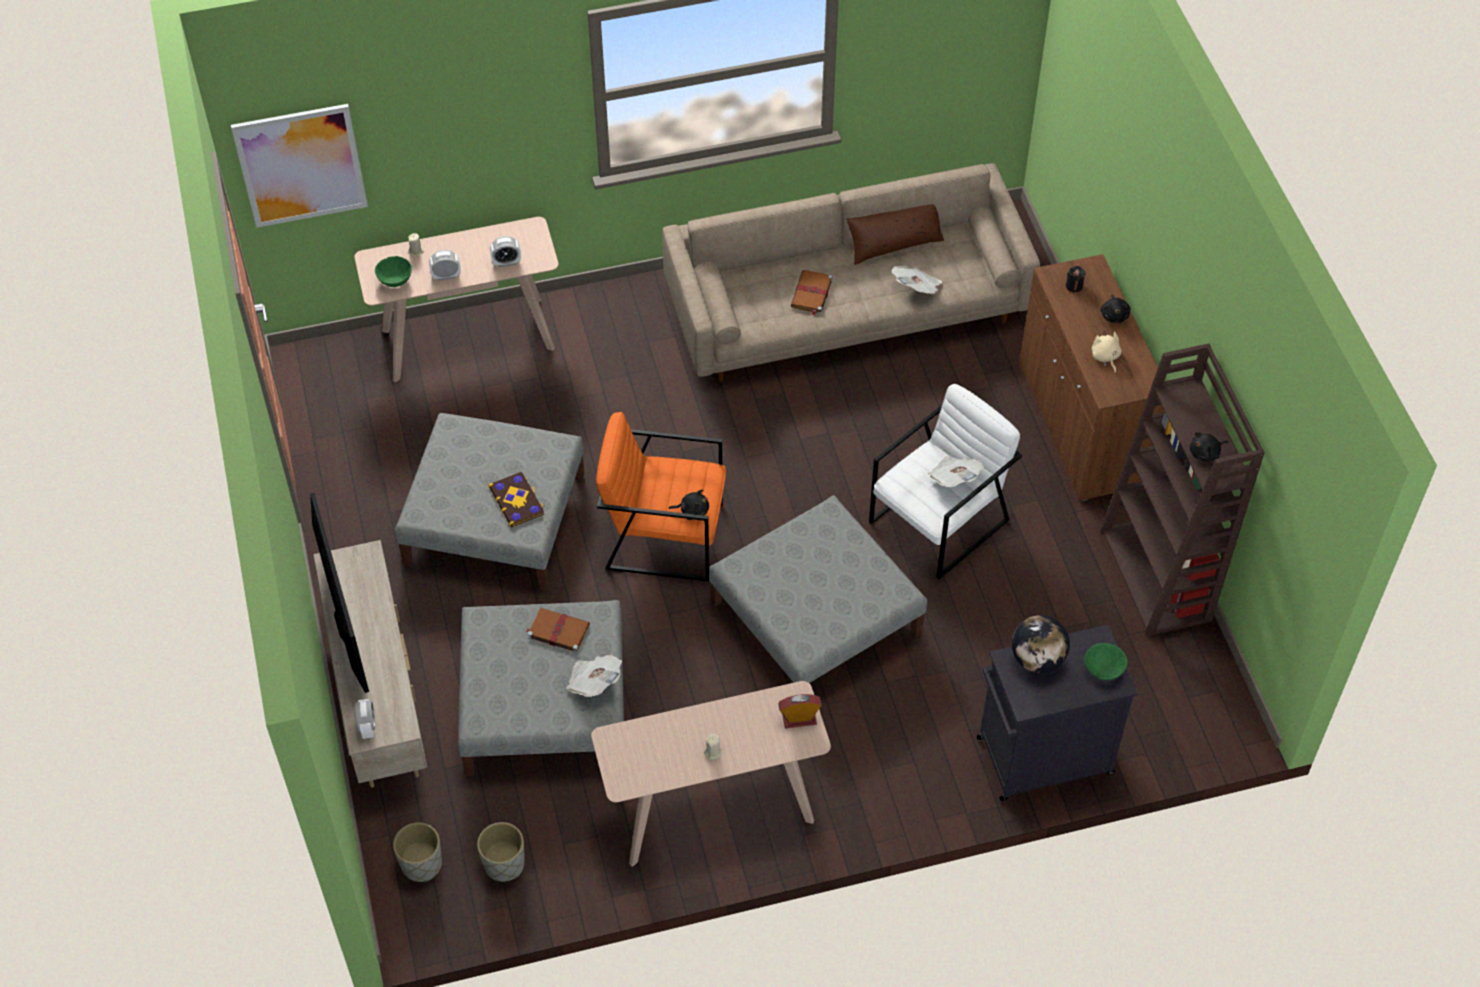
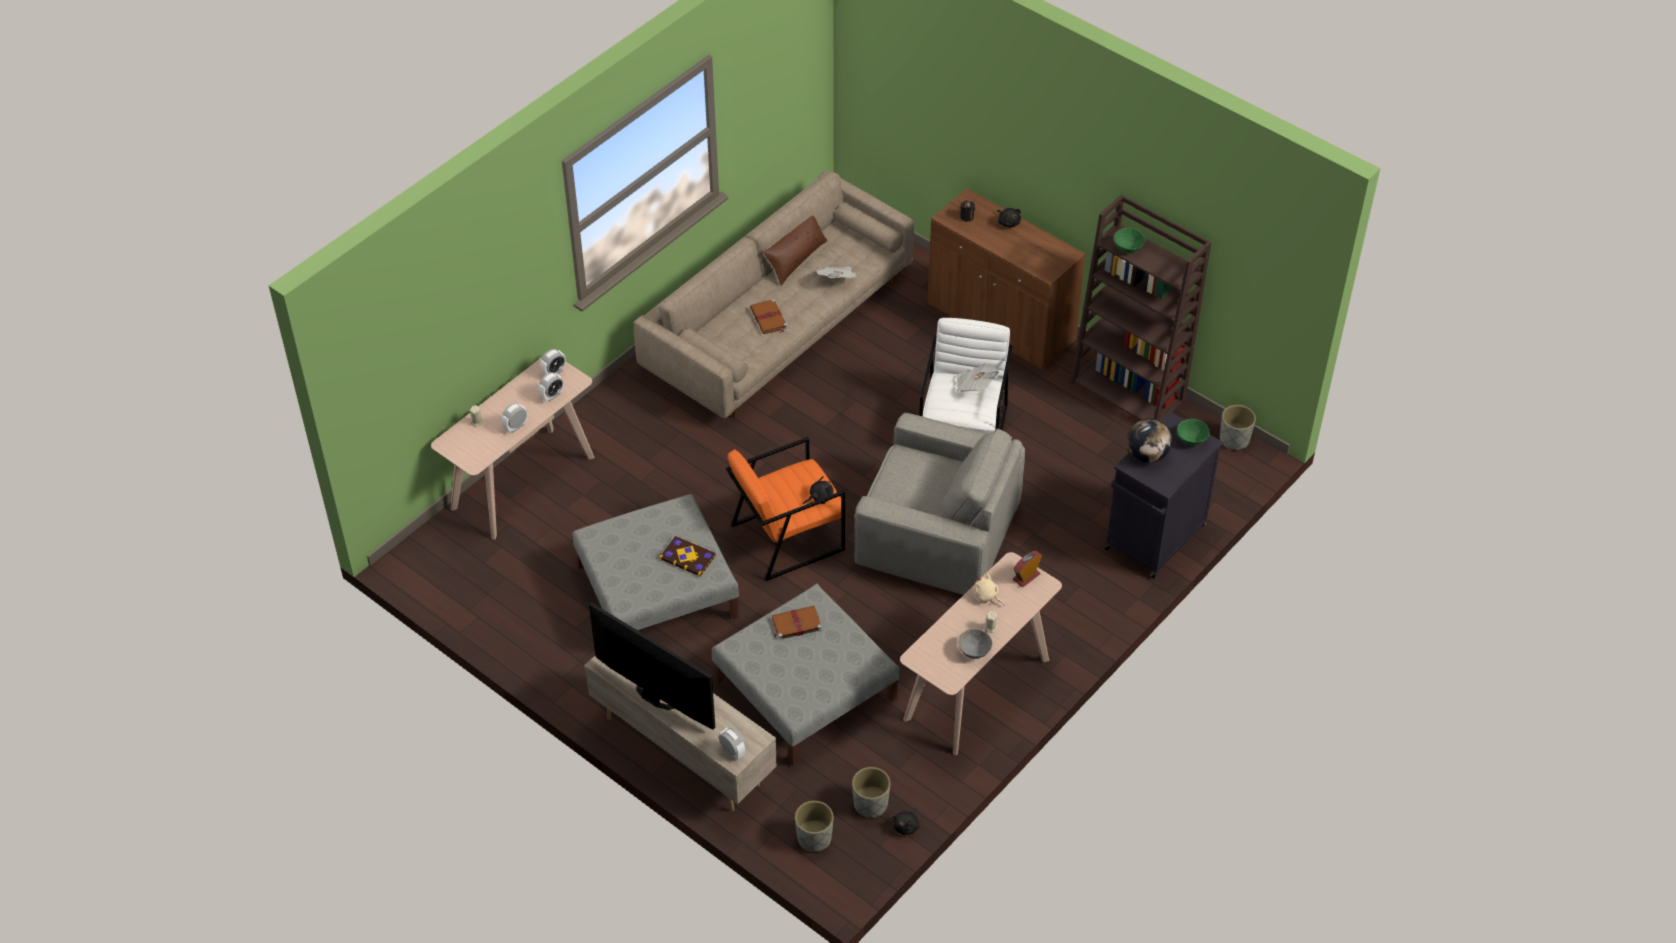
camera: 35 degrees left, 5 degrees down
(300, 165) = (387, 383): picture -> none
(395, 280) = (480, 448): green bowl -> green bowl (1128, 248)
(529, 239) = (554, 372): none -> alarm clock
(594, 682) = (851, 642): newspaper -> none
(674, 768) = (974, 651): none -> grey bowl
(815, 619) = (937, 535): grey ottoman -> grey armchair
(1105, 357) = (1026, 251): beige plush toy -> beige plush toy (986, 596)
(1205, 453) = (1163, 267): black plush toy -> black plush toy (906, 826)
(1229, 697) = (1234, 439): none -> grey planter

